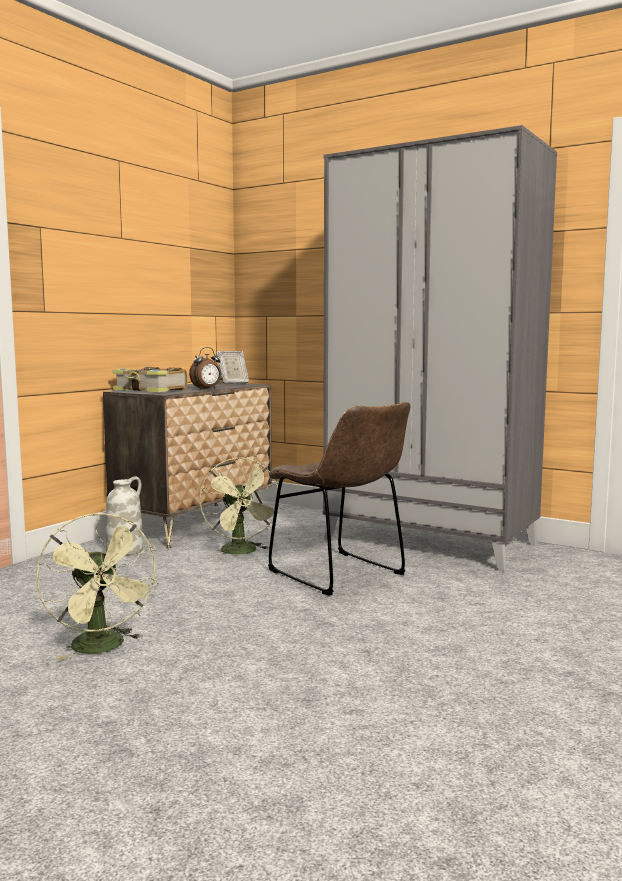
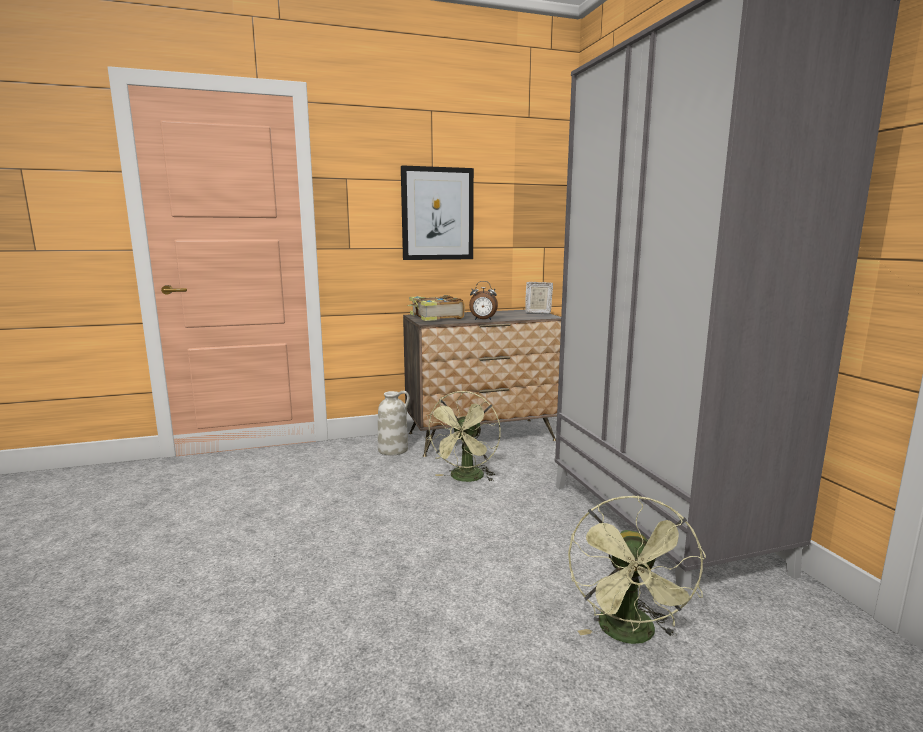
camera: 40 degrees right, 5 degrees up
(103, 648) = (225, 542): green fan -> green fan (630, 635)
(128, 275) = (437, 214): none -> picture
(340, 575) = (500, 536): brown chair -> none

